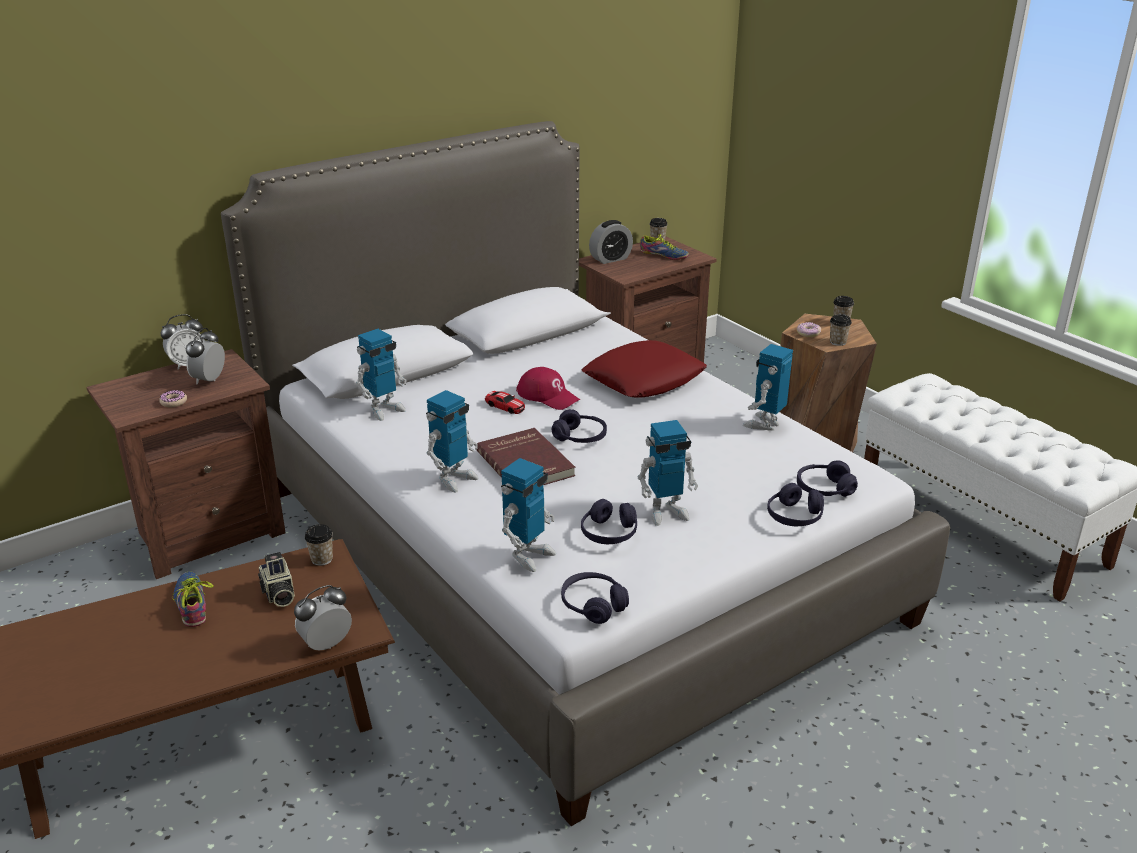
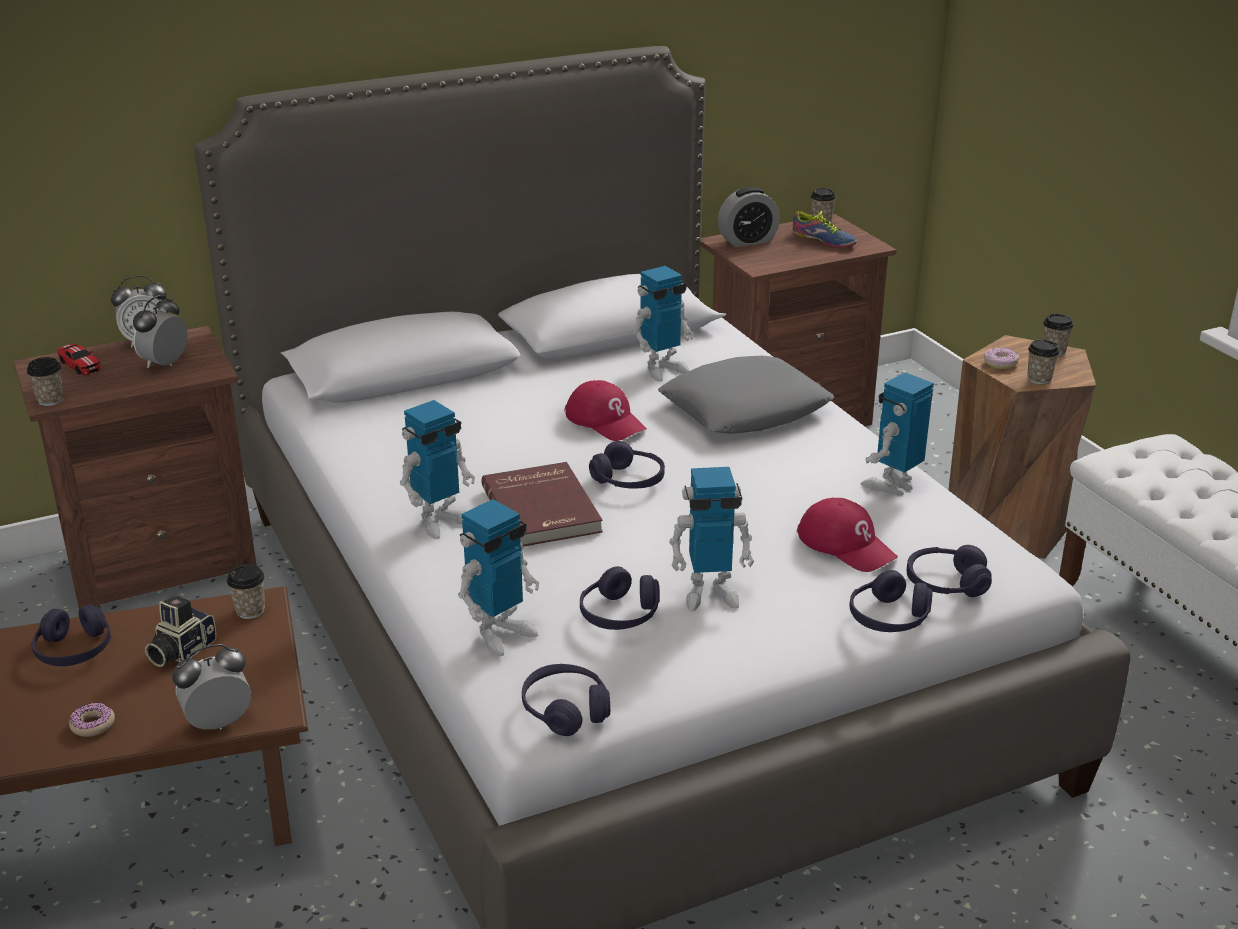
camera: 10 degrees right, 0 degrees up
(128, 415) = (50, 400): none -> cup
(174, 402) = (111, 388): donut -> donut (93, 725)
(195, 603) = (74, 650): shoe -> purple headphones
(278, 594) = (180, 651): camera -> camera turned 45 degrees clockwise
(384, 410) = (382, 421): toy robot -> toy robot (662, 369)
(505, 406) = (543, 430): toy car -> toy car (80, 364)
(644, 379) = (745, 408): red pillow -> grey pillow
(748, 468) = (847, 545): none -> red cap

